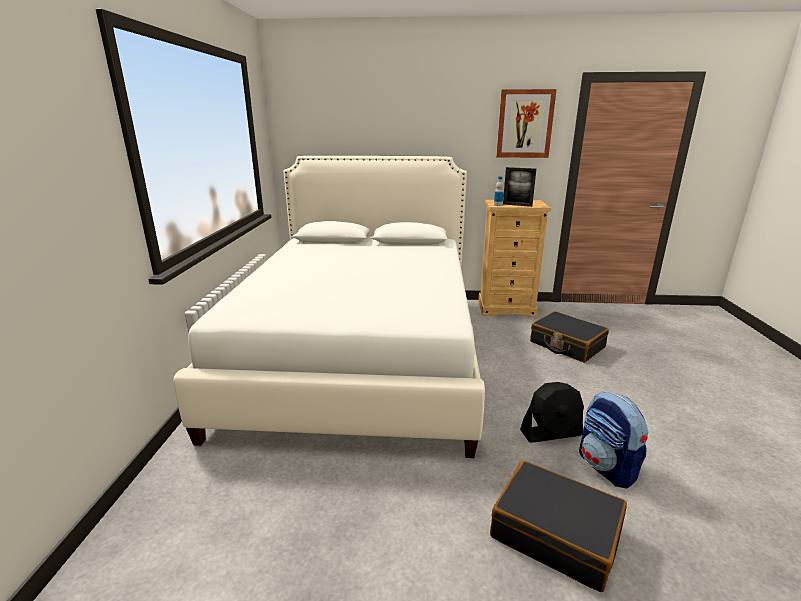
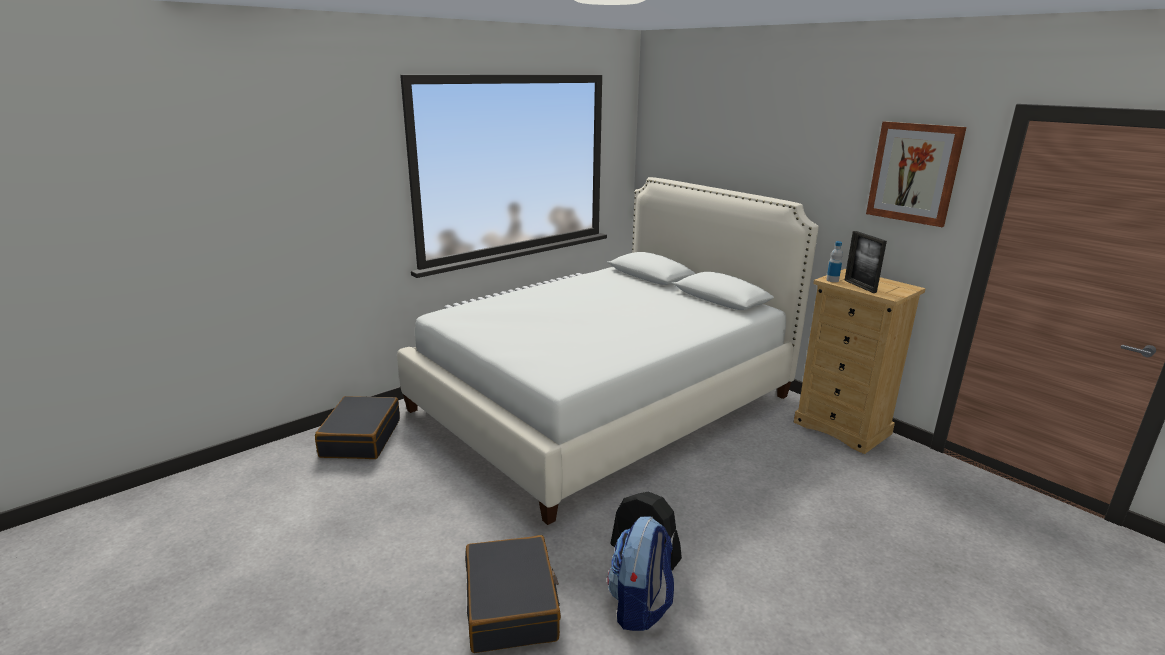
camera: 45 degrees right, 0 degrees up
(566, 345) = (837, 499): black suitcase -> black suitcase (360, 438)

